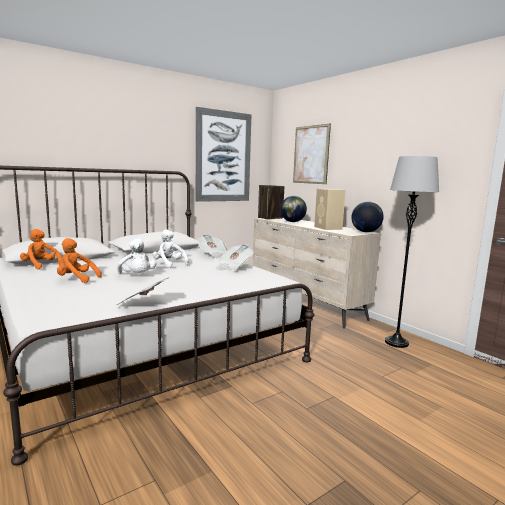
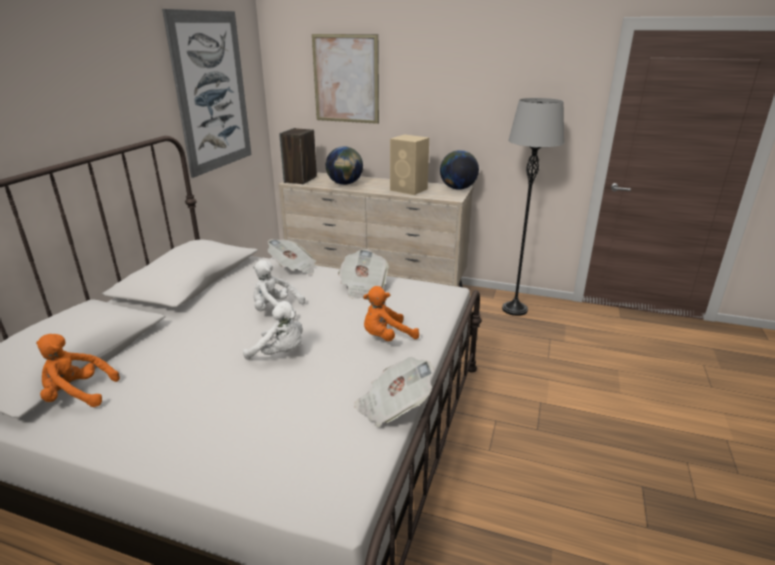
camera: 35 degrees left, 15 degrees up
(76, 279) = (207, 399): orange plush toy -> orange plush toy (386, 337)

